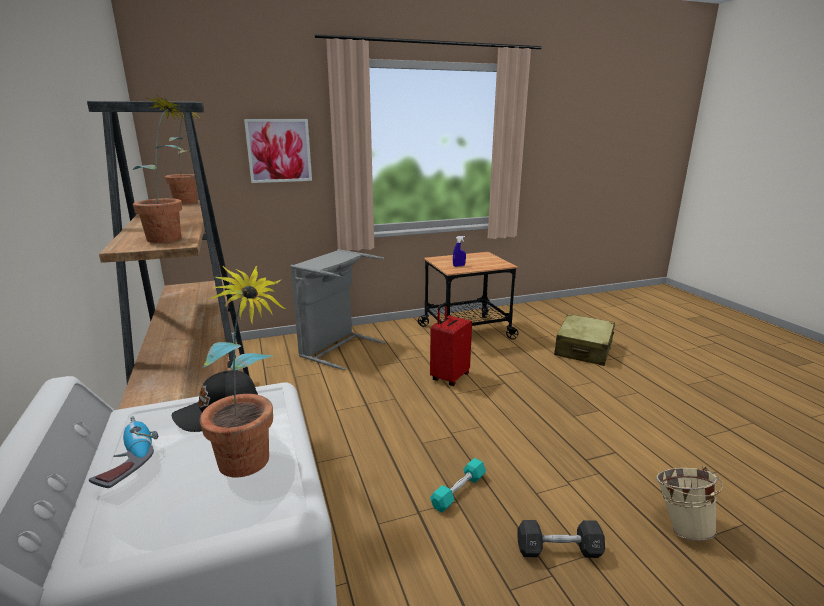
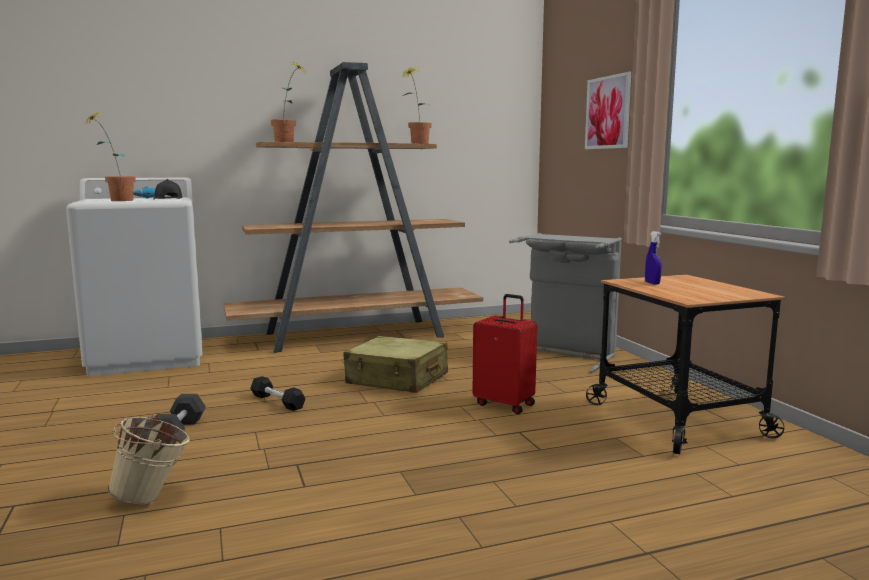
camera: 90 degrees right, 10 degrees down
(458, 491) = (277, 402): turquoise dumbbell -> black dumbbell
(583, 349) = (674, 521): beige suitcase -> beige suitcase (397, 379)

